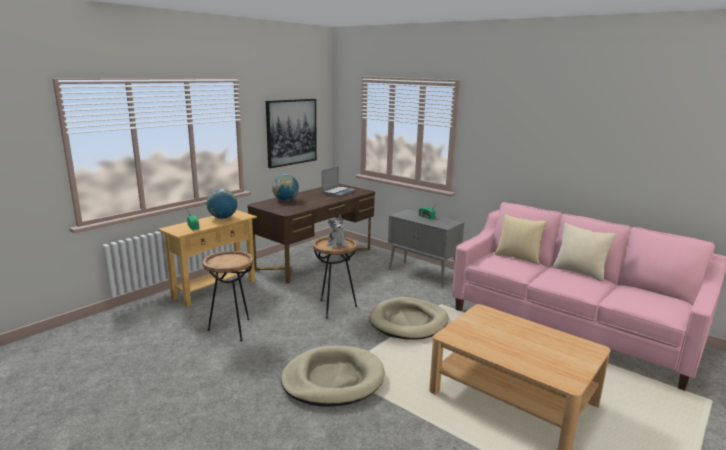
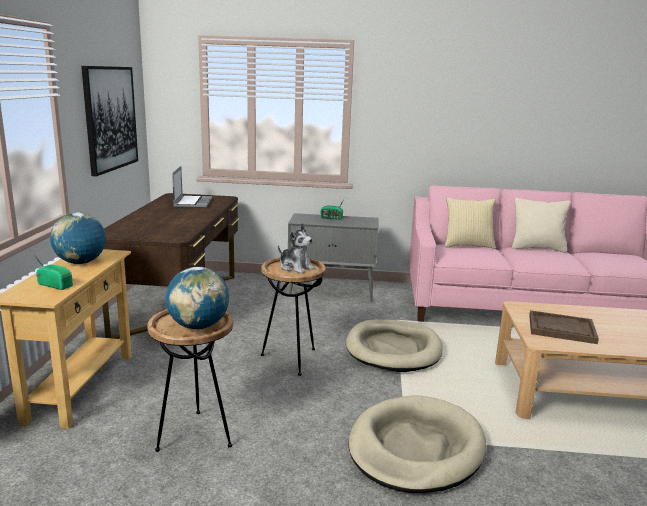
camera: 35 degrees left, 0 degrees up
(285, 200) = (140, 222): globe -> globe (198, 326)
(484, 333) = (561, 329): none -> brown tray

